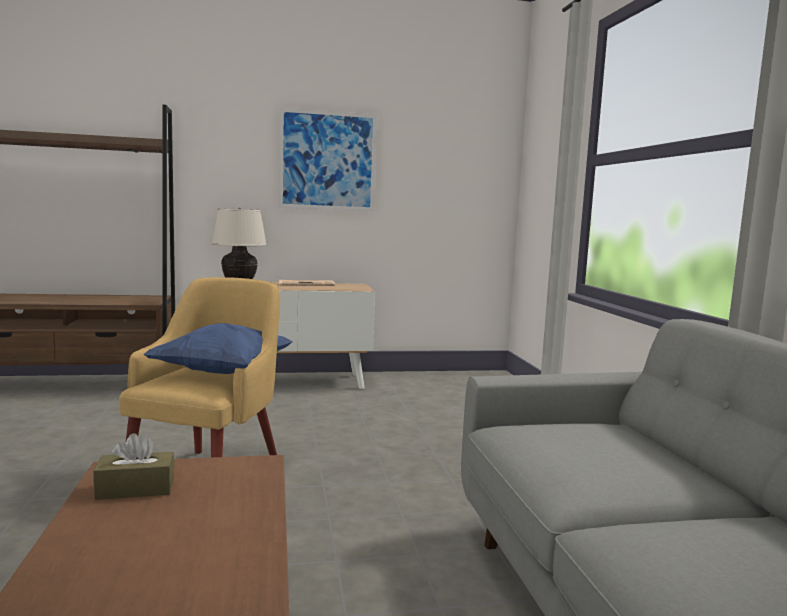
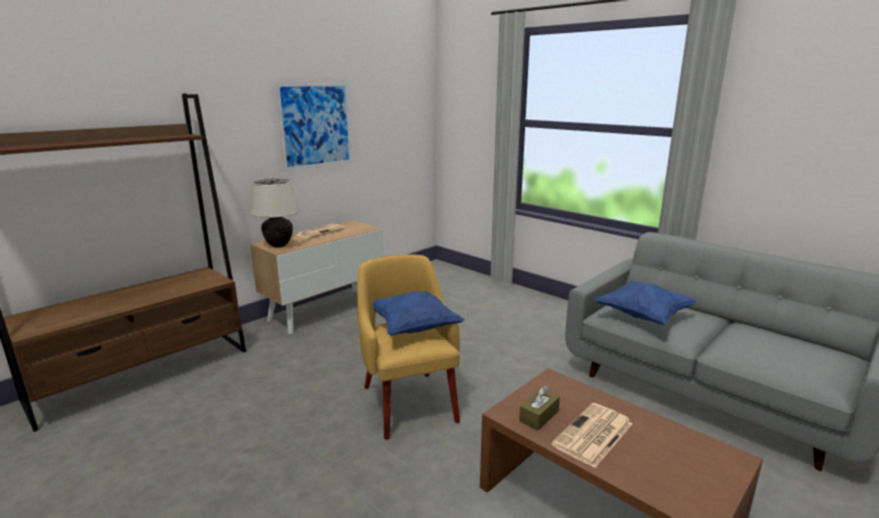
camera: 35 degrees left, 10 degrees up
(134, 535) = (593, 435): none -> newspaper
(560, 446) = (643, 316): none -> blue pillow

